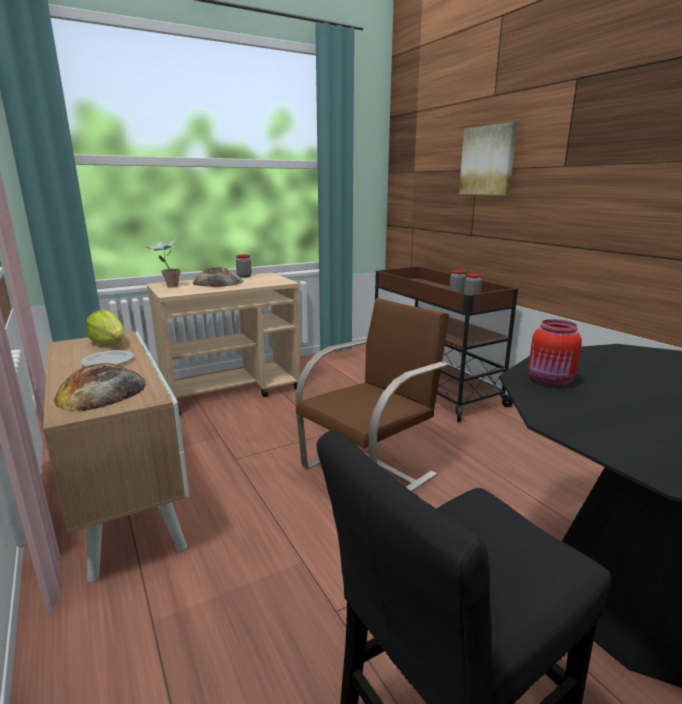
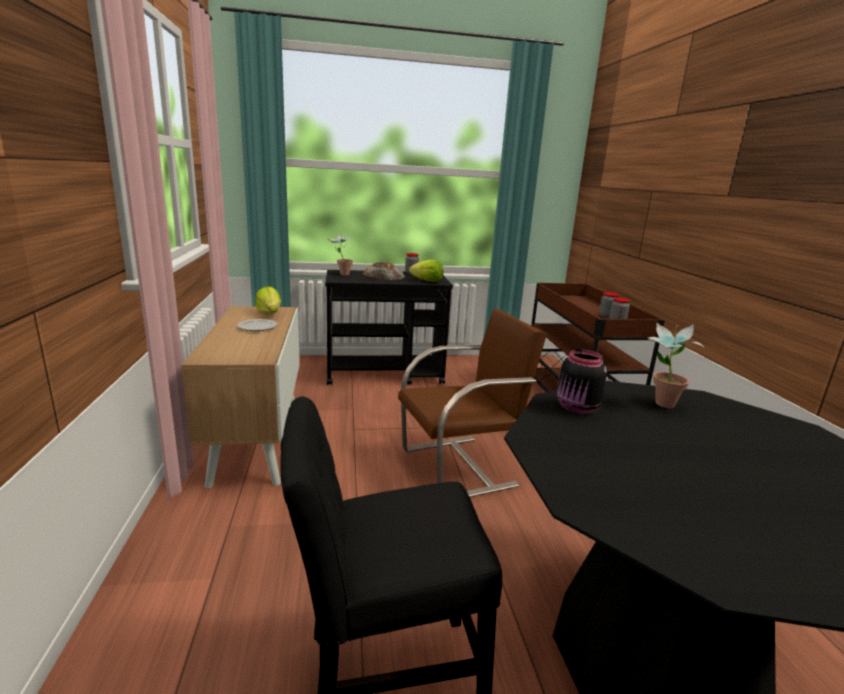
camera: 20 degrees right, 0 degrees up
(102, 391) = (235, 348): bread -> none
(233, 391) = (385, 374): beige cart -> black cart
(270, 282) = (427, 281): none -> lettuce
(488, 160) = (661, 182): picture -> none
(551, 381) = (577, 408): red jar -> black jar
(605, 363) = (659, 405): none -> potted plant

